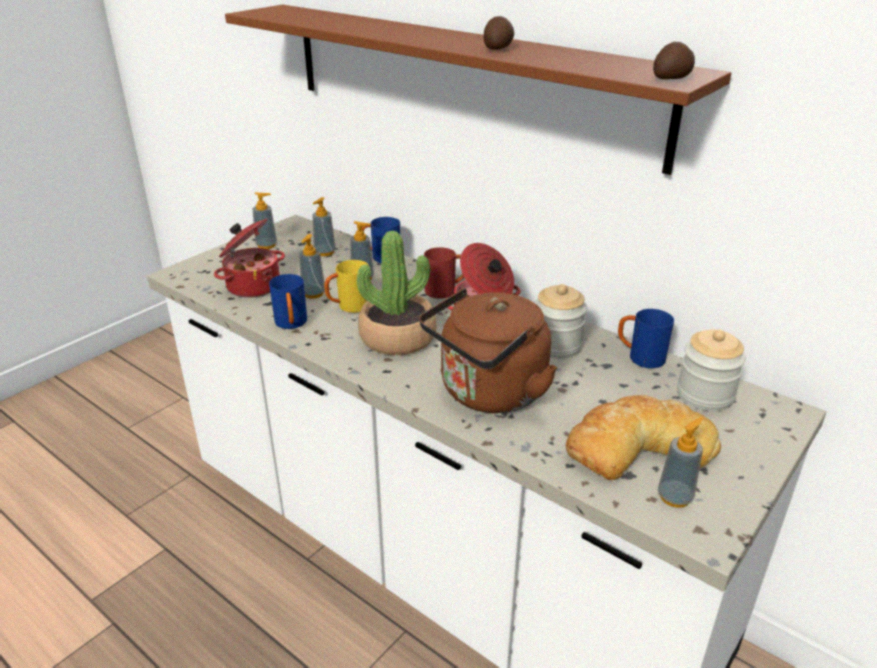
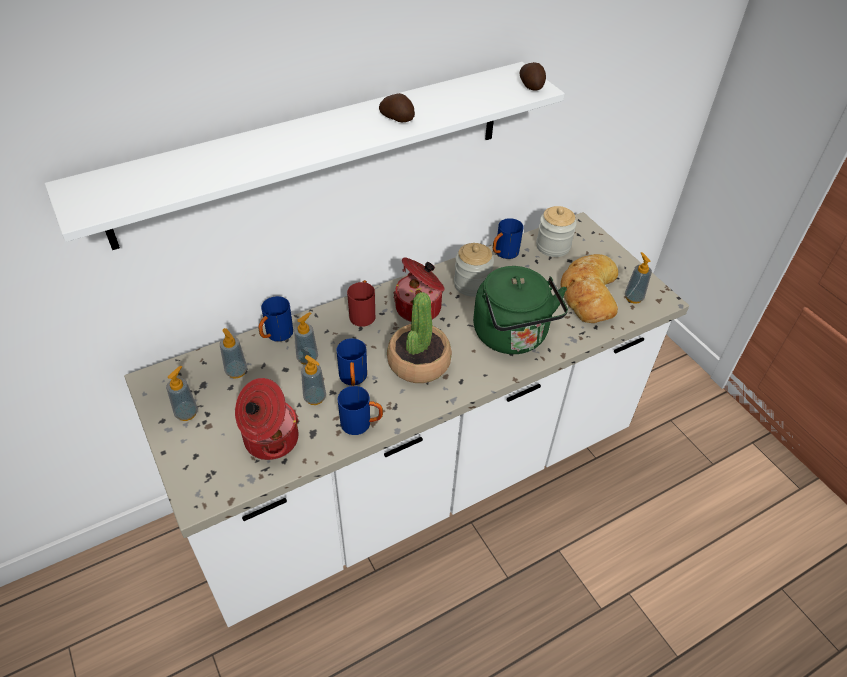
camera: 70 degrees left, 15 degrees up
(348, 307) = (353, 380): yellow mug -> blue mug
(462, 79) = (316, 152): brown shelf -> white shelf
(488, 394) = (512, 337): brown kettle -> green kettle

